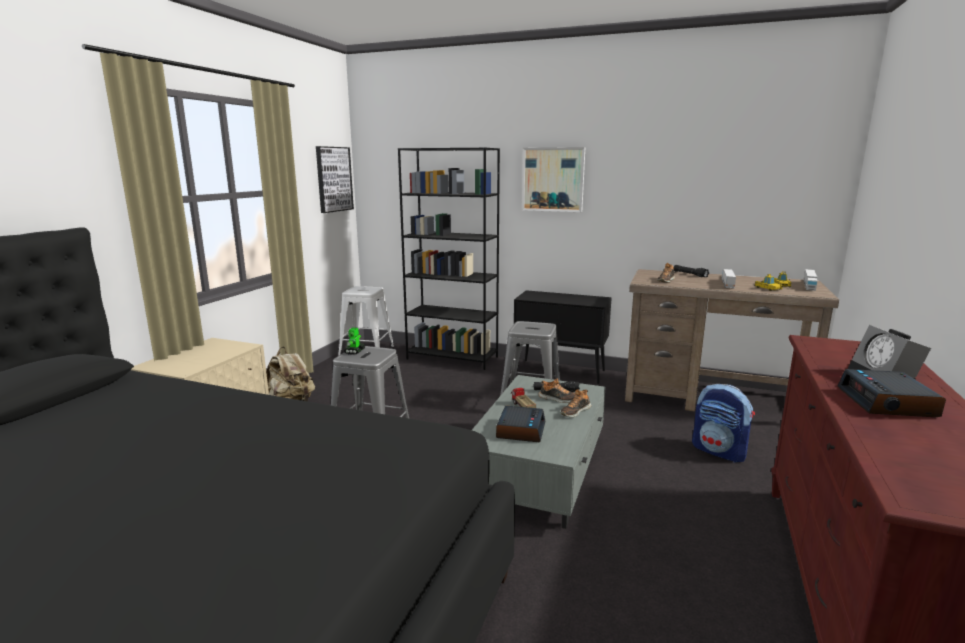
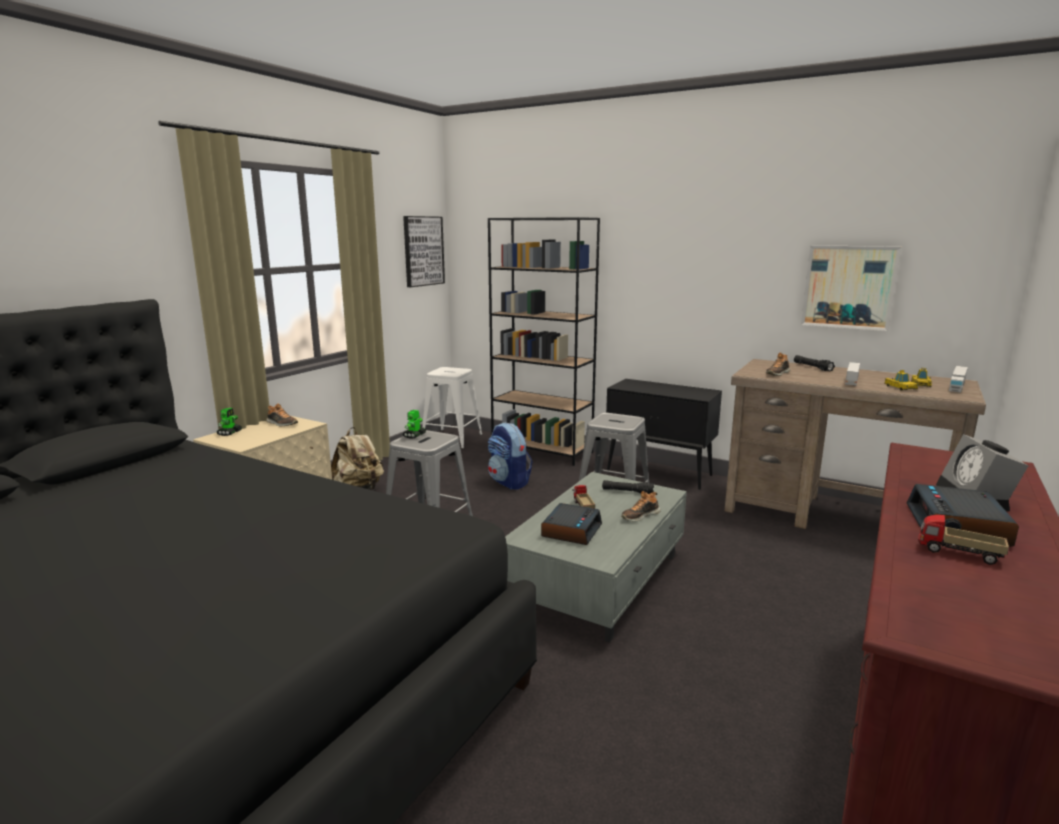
camera: 10 degrees right, 0 degrees up
(165, 359) = (230, 433): none -> toy robot
(453, 358) = (542, 450): black bookcase -> beige bookcase
(553, 179) = (658, 253): picture -> picture (849, 287)
(558, 399) = (627, 501): shoe -> shoe (281, 424)
(719, 451) = (820, 577): backpack -> backpack (509, 482)
(904, 427) = (958, 554): none -> toy truck

